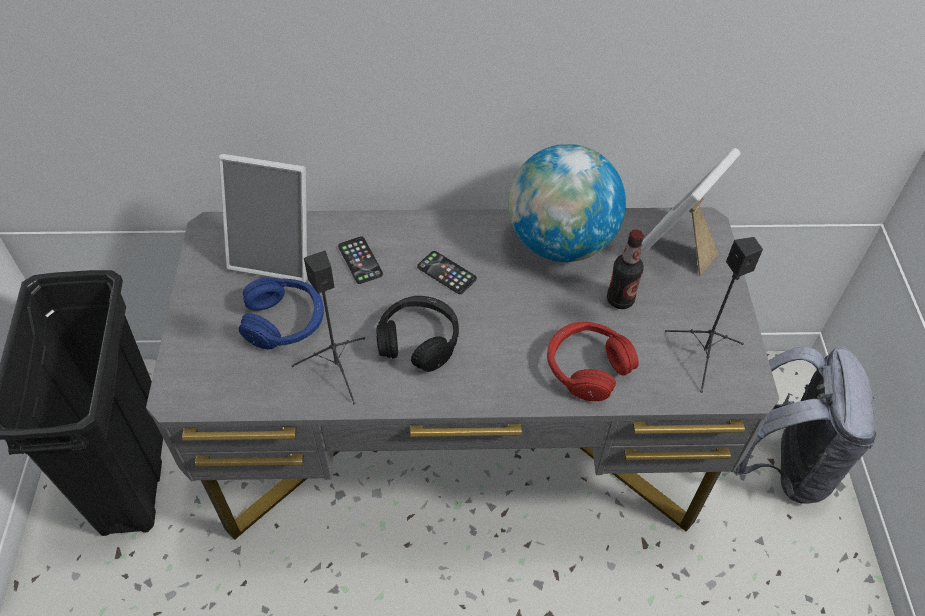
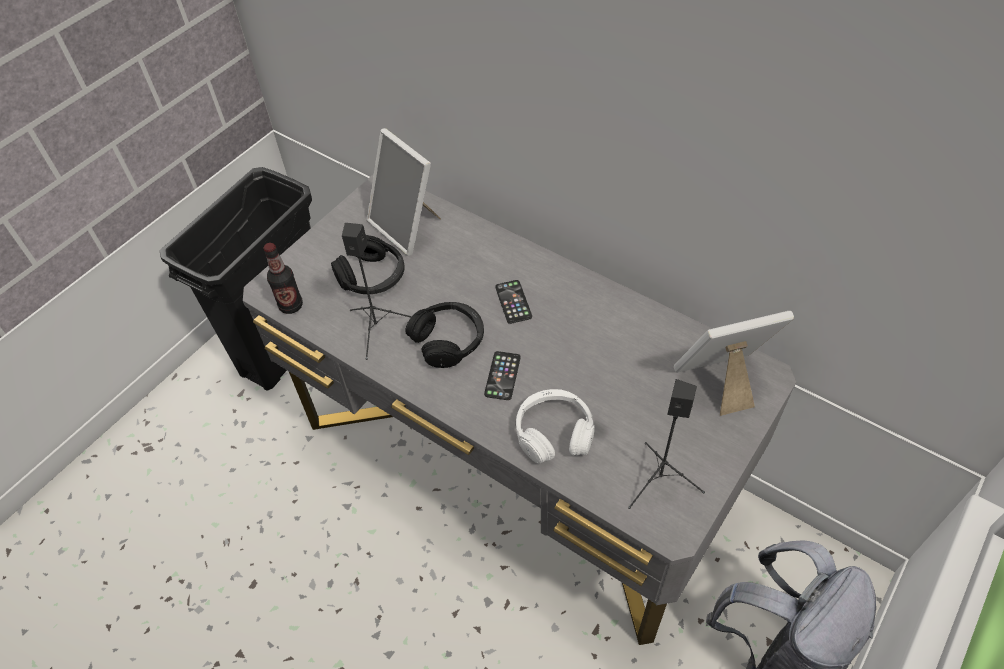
camera: 40 degrees right, 0 degrees up
(285, 321) = (372, 276): blue headphones -> black headphones
(360, 260) = (460, 260): phone -> phone (502, 376)
(560, 243) = (623, 325): globe -> none
(587, 367) = (554, 432): red headphones -> white headphones
(620, 300) = (630, 396): bottle -> bottle (291, 306)

